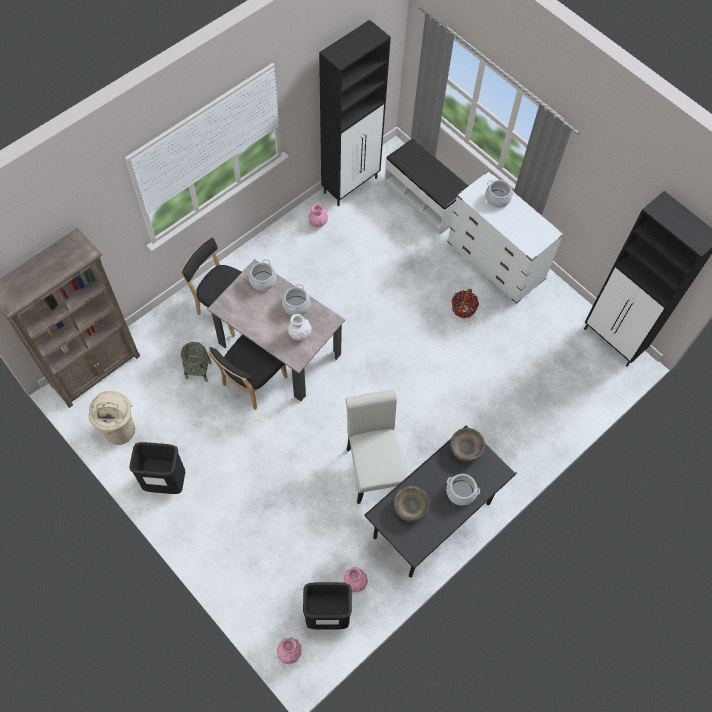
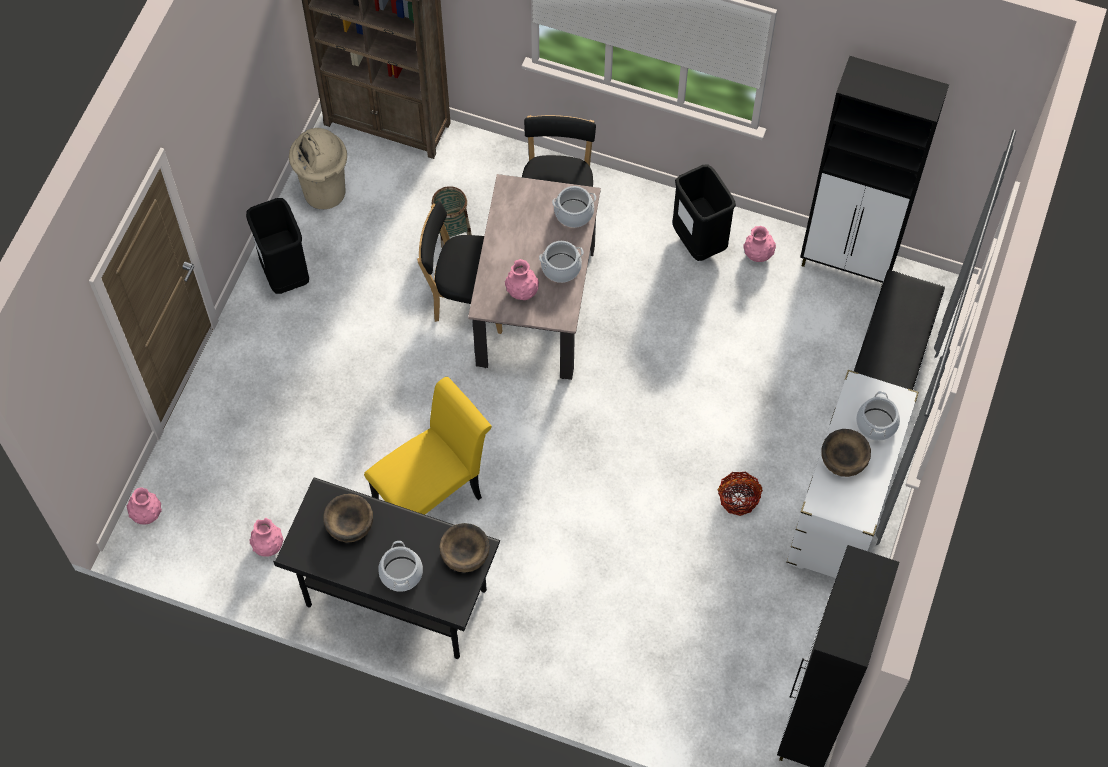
camera: 65 degrees right, 0 degrees up
(299, 334) = (522, 291): white vase -> pink vase
(327, 615) = (211, 534): black trash can -> black trash can (698, 242)
(373, 466) = (434, 494): white chair -> yellow chair
(510, 224) = (843, 459): none -> brown bowl

